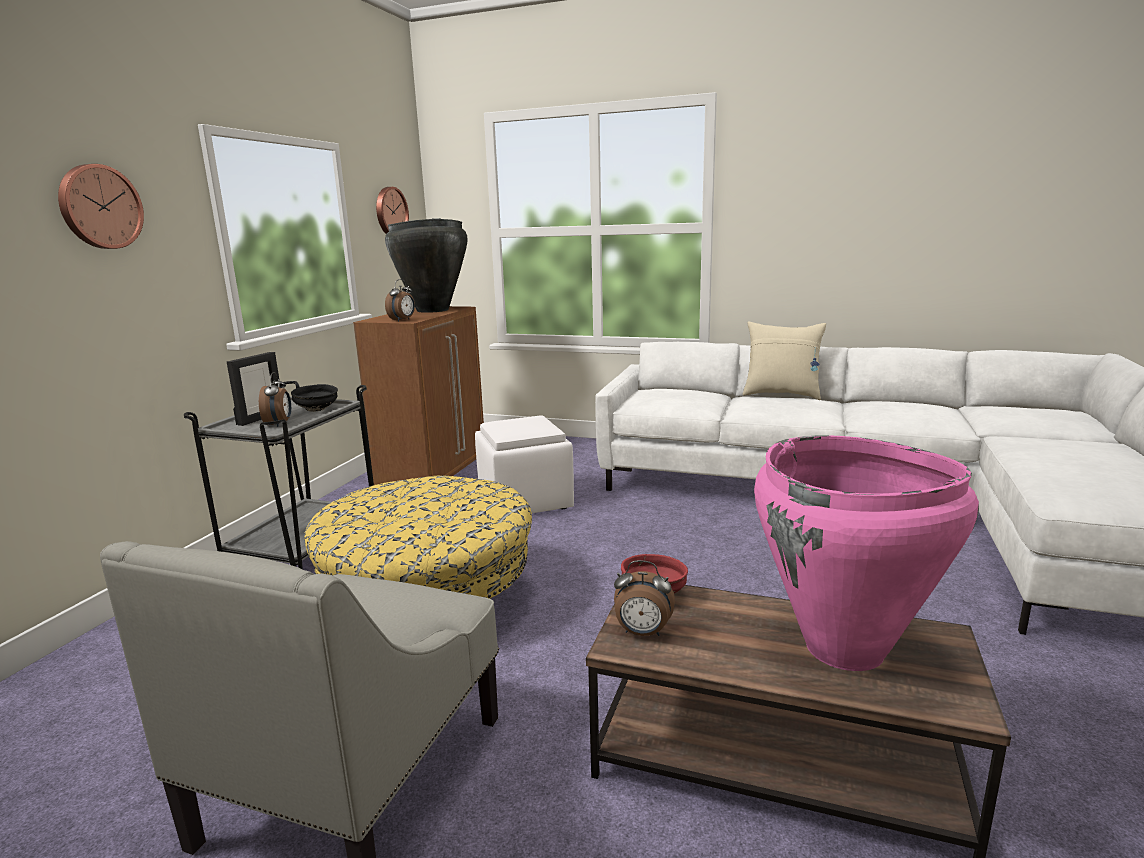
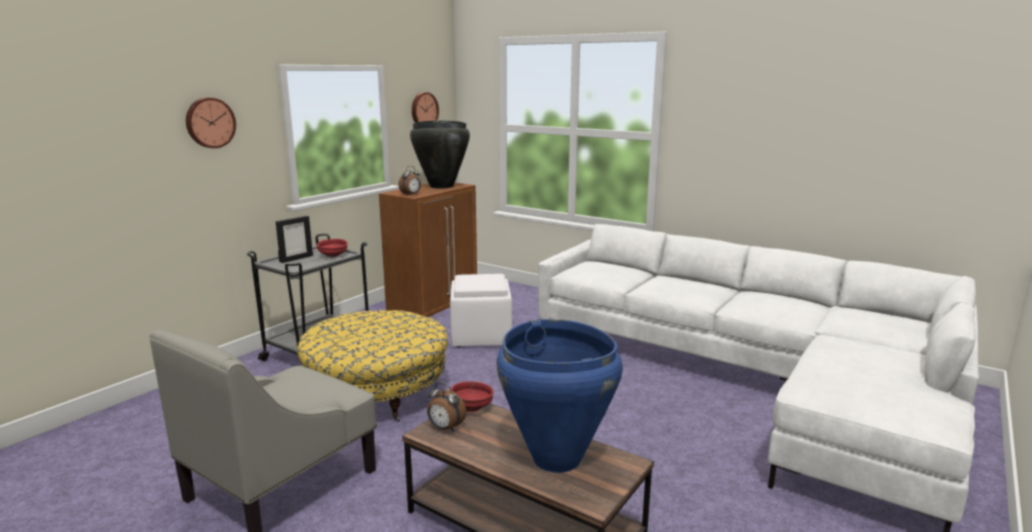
camera: 15 degrees right, 0 degrees up
(279, 424) = (303, 264): alarm clock -> none
(317, 409) = (333, 256): black bowl -> red bowl
(781, 395) = (690, 278): beige pillow -> none
(843, 648) = (556, 458): pink vase -> blue vase

